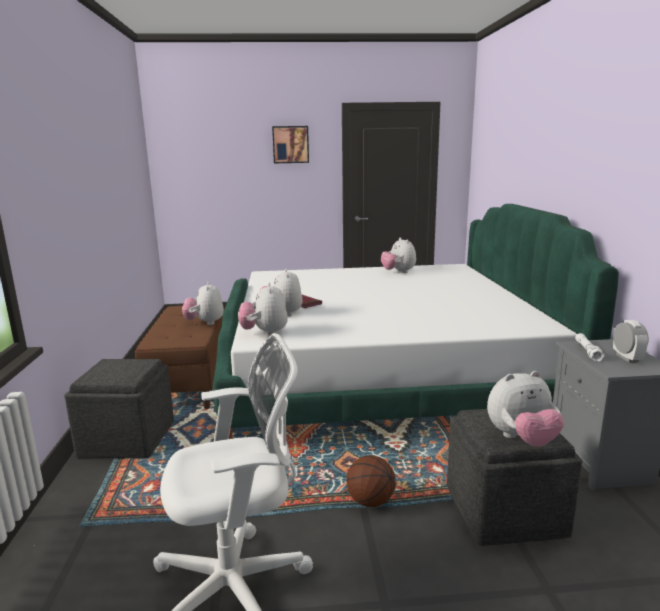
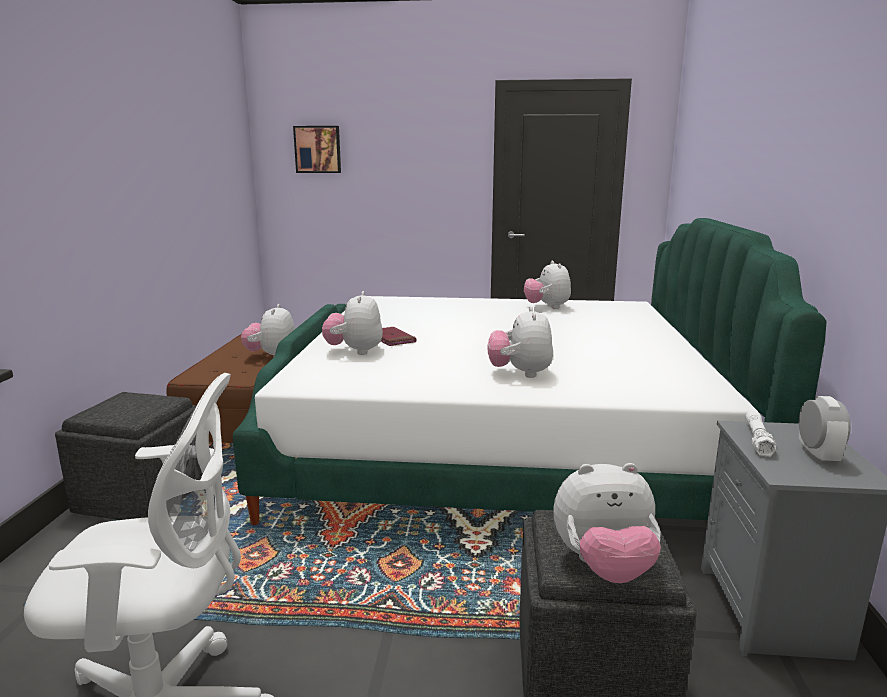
camera: 10 degrees right, 0 degrees up
(264, 333) = (314, 374): plush toy -> plush toy (520, 373)
(290, 144) = (427, 135): picture -> picture (318, 149)
(370, 501) = (402, 623): basketball -> none

